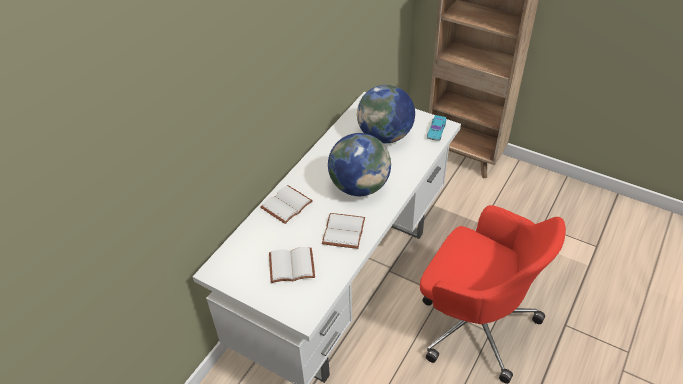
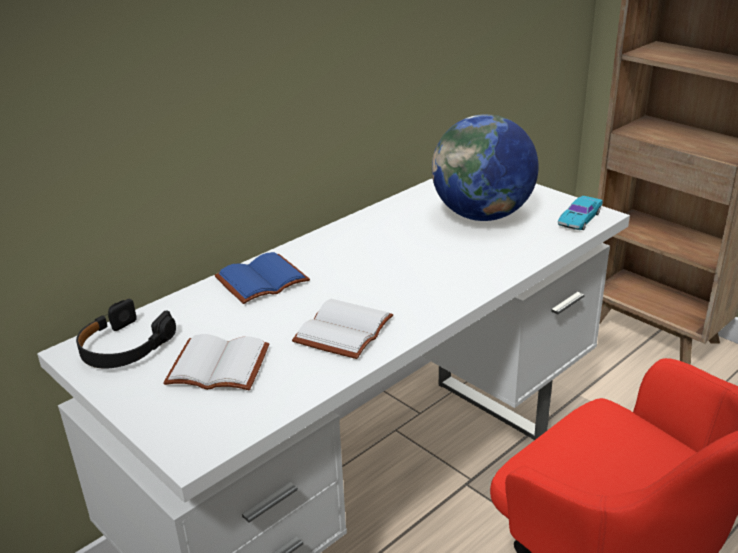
camera: 15 degrees right, 15 degrees down
(237, 263) = (124, 347): none -> black headphones
(286, 204) = (262, 279): white book -> blue book
(359, 186) = (405, 273): globe -> none

